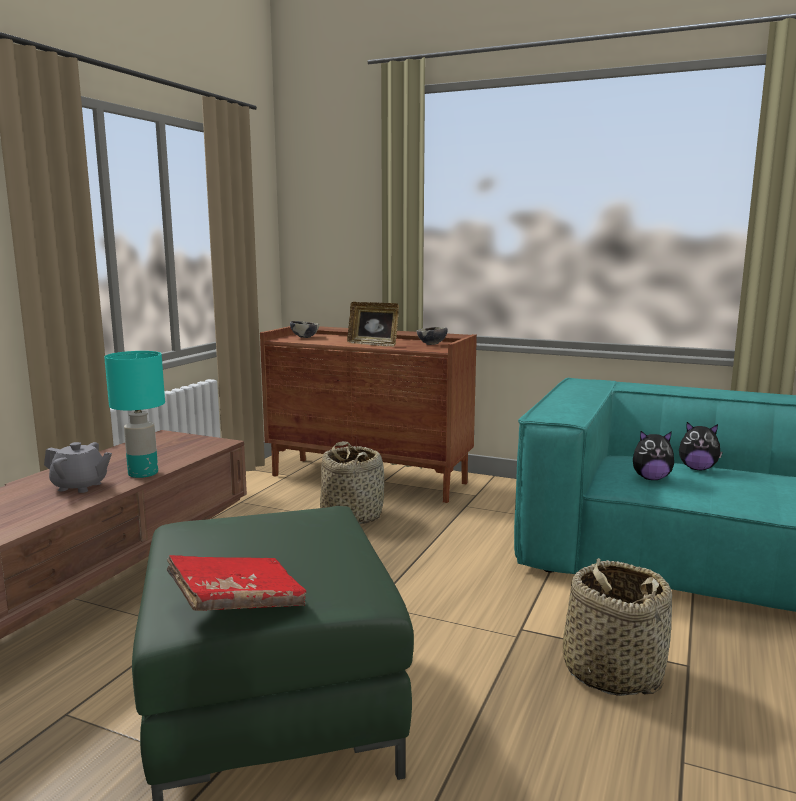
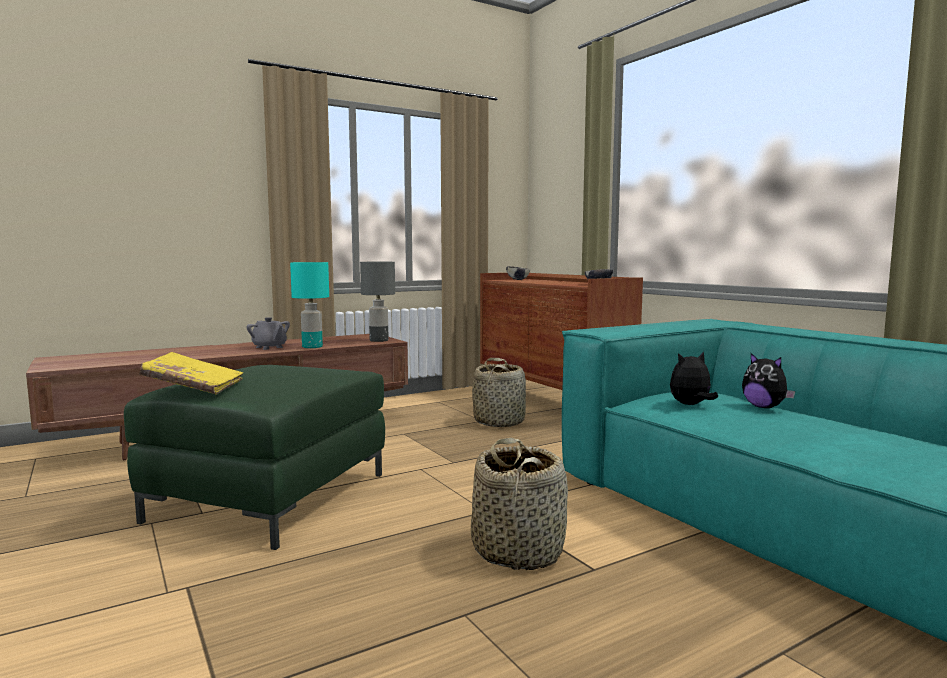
camera: 35 degrees right, 5 degrees down
(203, 444) = (378, 340): none -> grey table lamp
(237, 602) = (193, 388): red book -> yellow book
(373, 344) = (551, 283): picture frame -> none
(651, 478) = (691, 405): plush toy -> plush toy turned 120 degrees clockwise

